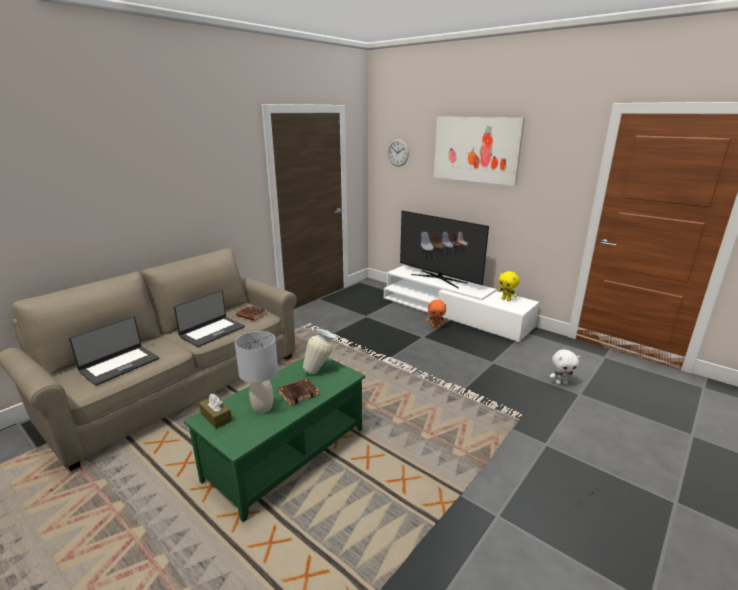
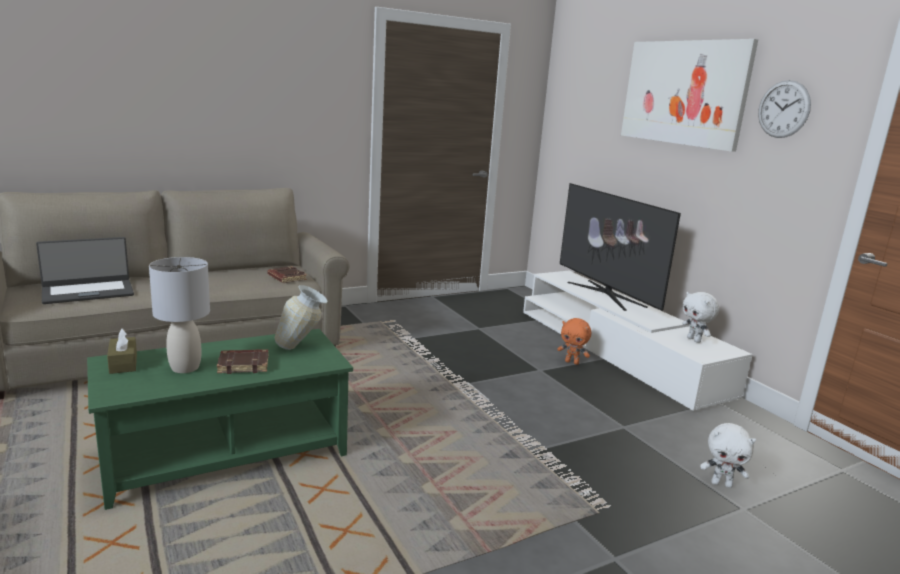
camera: 20 degrees right, 5 degrees down
(212, 331) = (221, 283): laptop -> none
(398, 152) = (581, 98): wall clock -> wall clock (783, 109)
(506, 299) = (694, 340): yellow plush toy -> white plush toy

